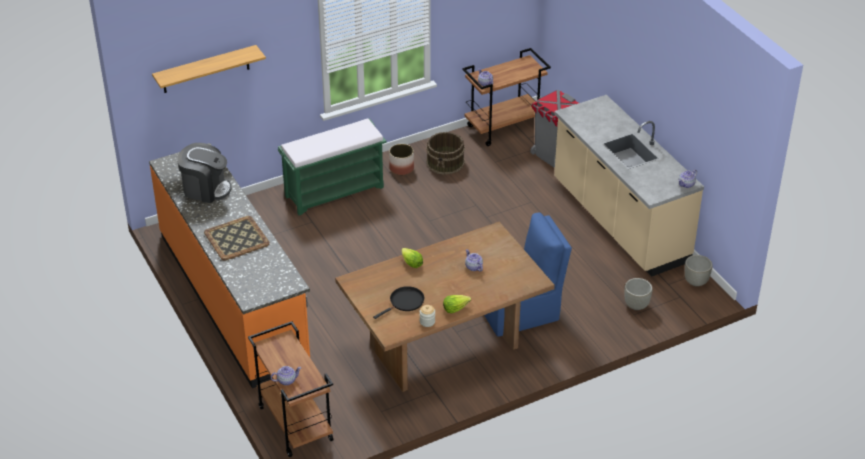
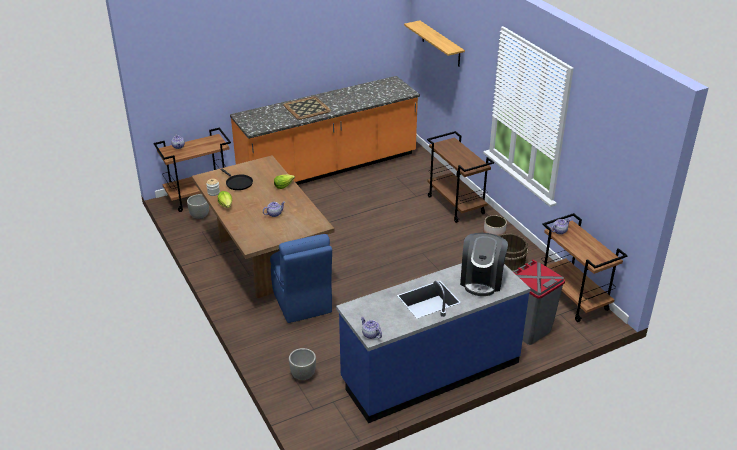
camera: 90 degrees right, 5 degrees down
(206, 189) = (363, 95): coffee machine -> coffee machine (481, 280)
(335, 191) = (456, 205): green bench -> brown cart
(619, 222) = (430, 372): beige counter -> blue counter
(696, 282) = (335, 424): grey planter -> grey planter (199, 216)

